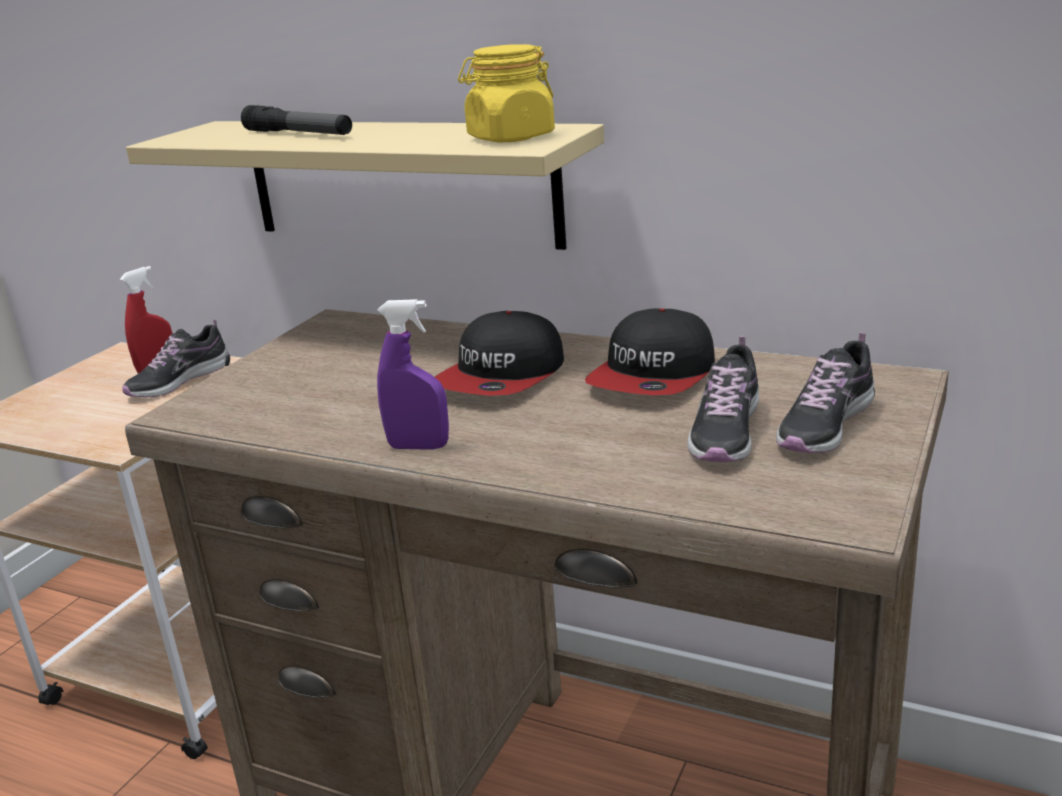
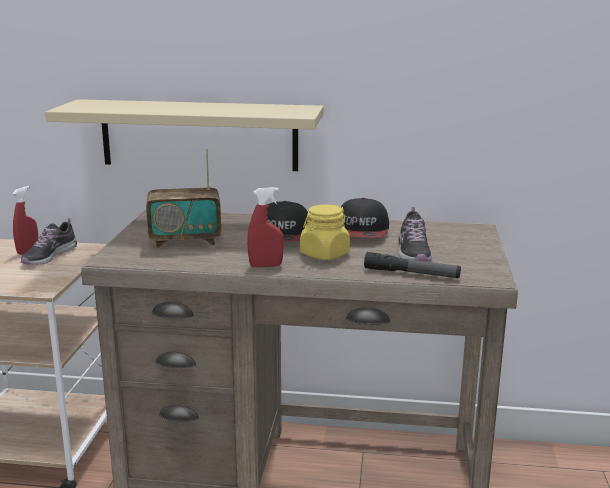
camera: 20 degrees left, 5 degrees down
(298, 134) = (151, 107): flashlight -> flashlight (411, 273)
(329, 379) = (185, 241): none -> radio
(418, 447) = (265, 266): purple spray bottle -> red spray bottle
(510, 138) = (284, 110): yellow jar -> yellow jar (324, 254)
(825, 426) = (456, 247): shoe -> none

